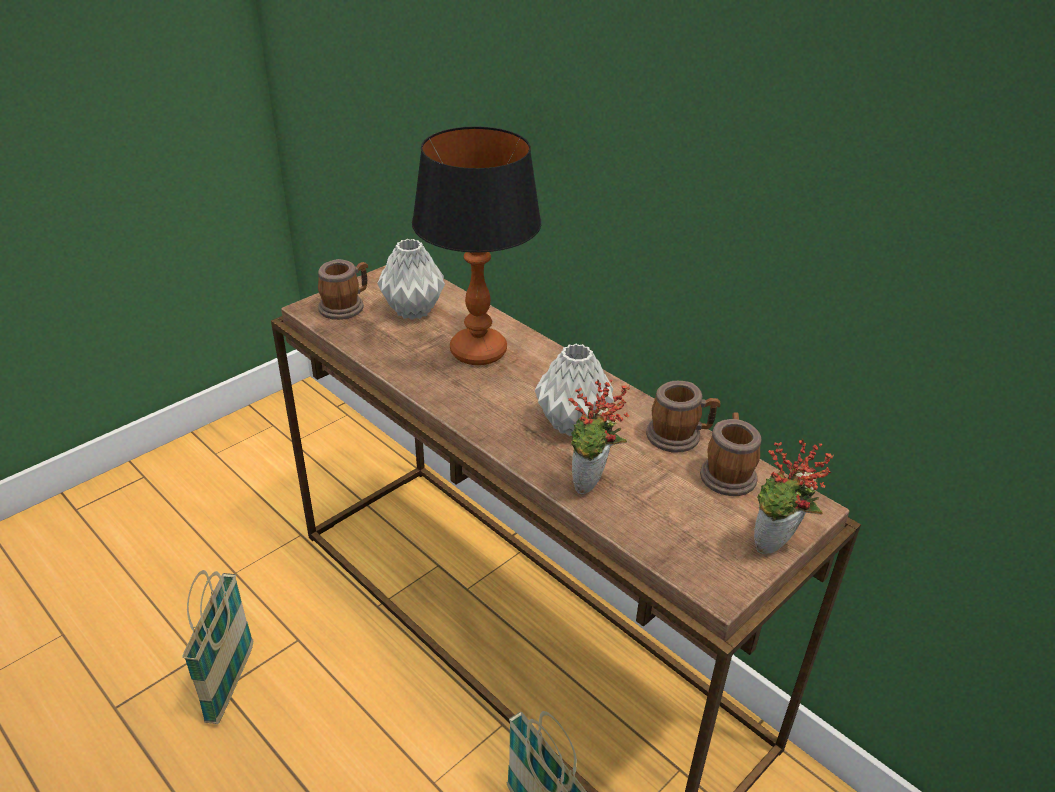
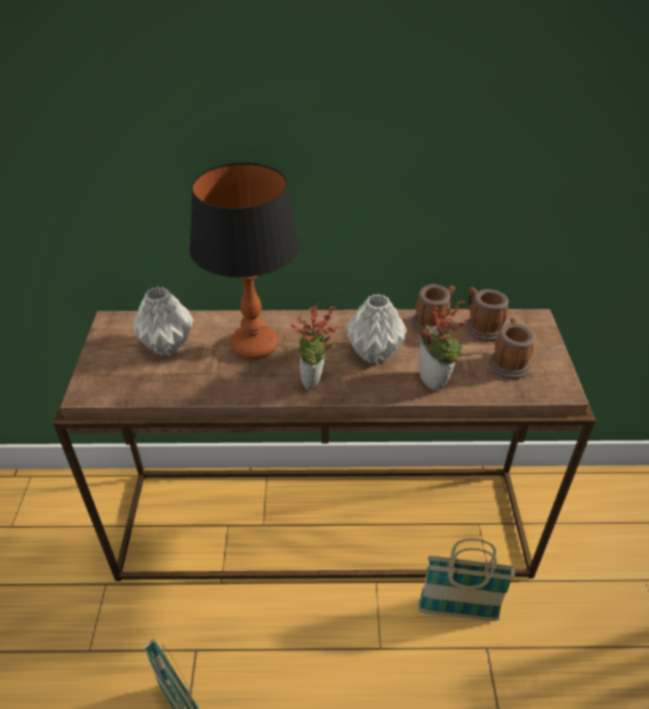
camera: 45 degrees left, 5 degrees up
(346, 306) = (112, 373): mug -> mug (508, 362)
(775, 548) = (552, 350): potted plant -> potted plant (315, 382)

